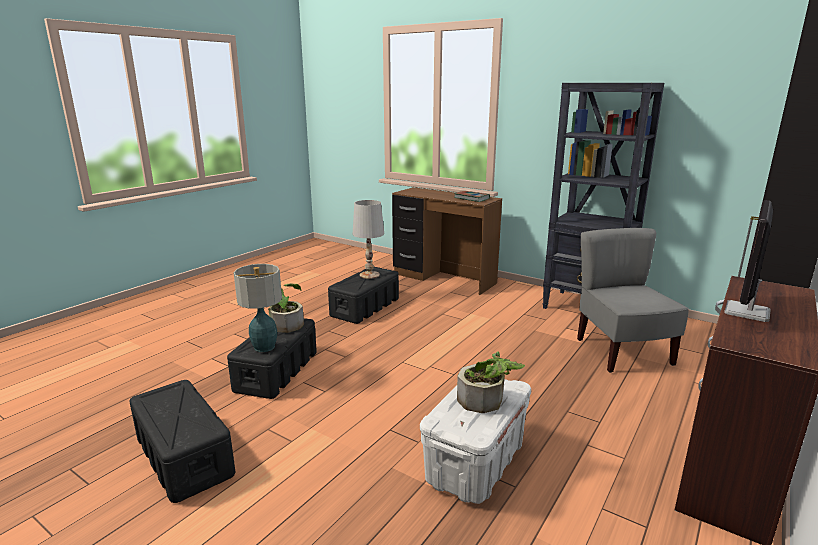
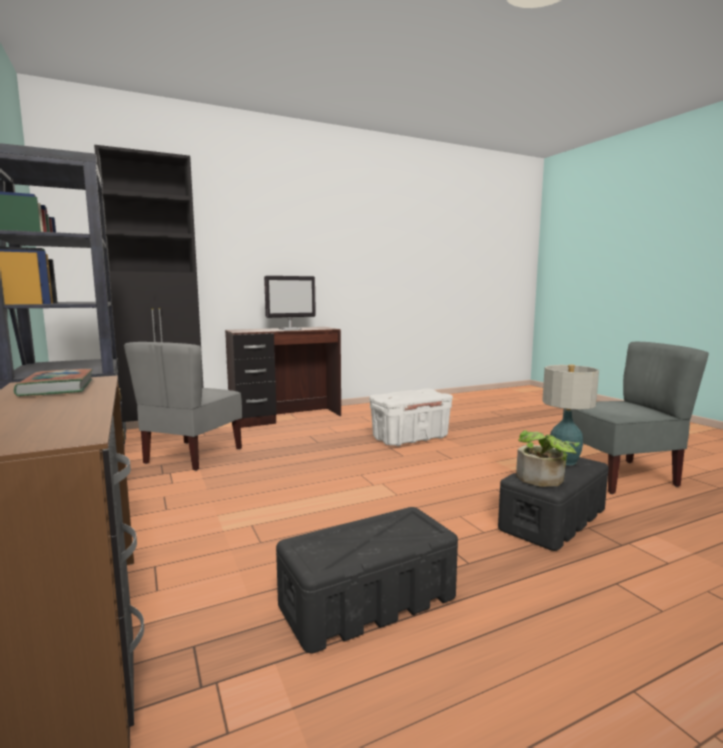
camera: 150 degrees left, 10 degrees down
(184, 456) = (619, 476): black storage box -> grey chair
(369, 275) = (348, 543): white table lamp -> none
(486, 401) = (406, 393): potted plant -> none

